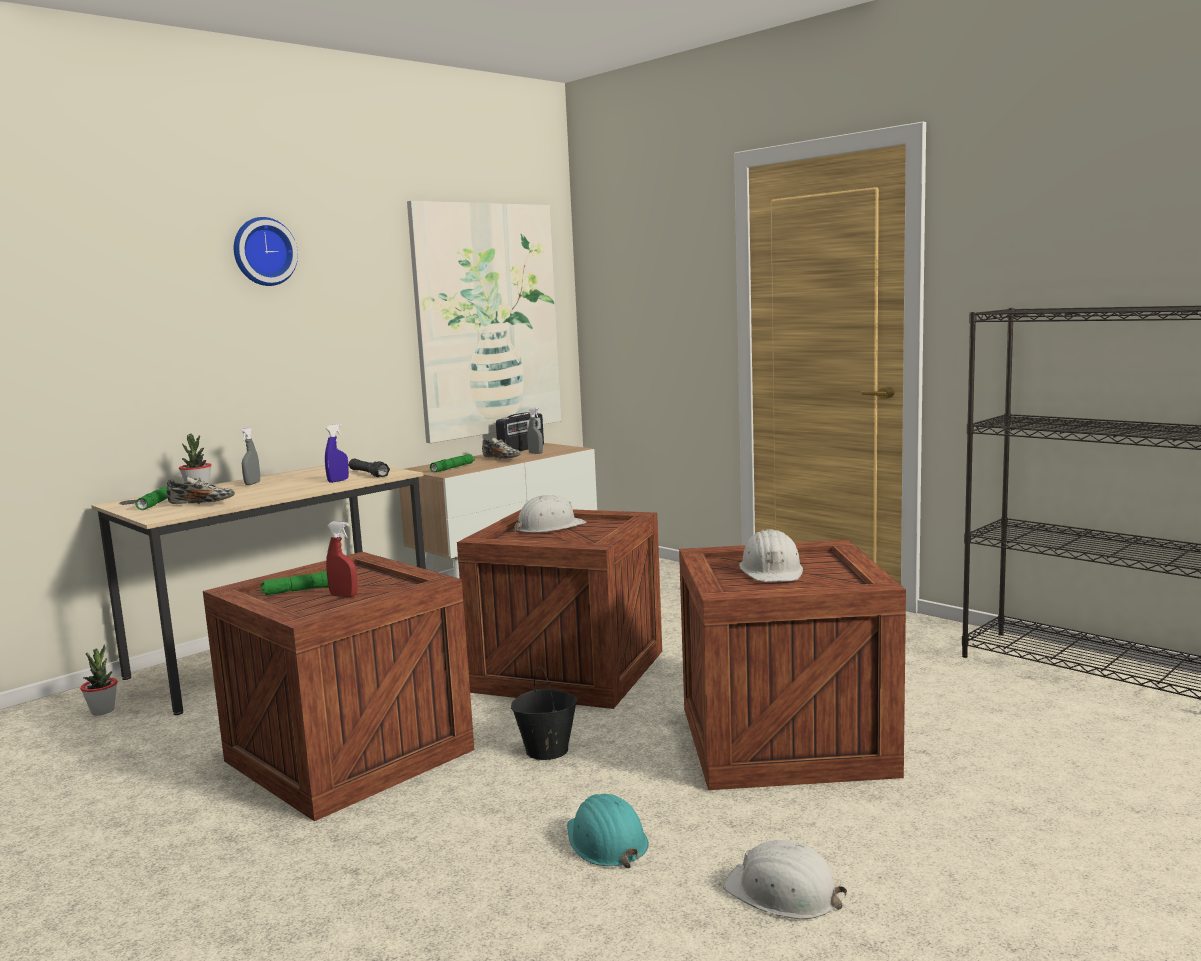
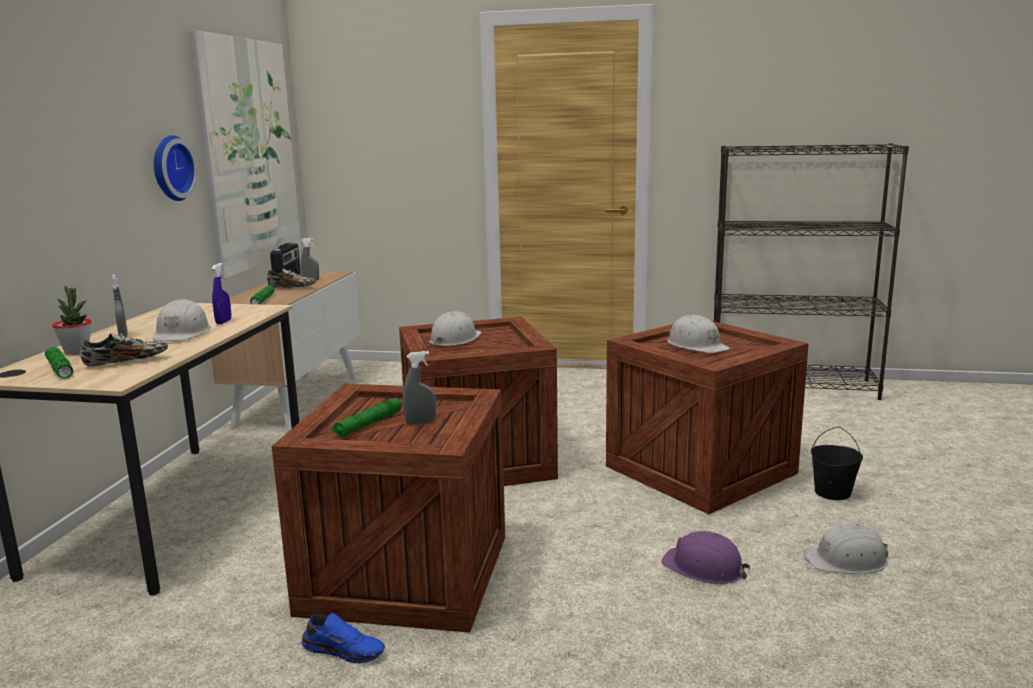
camera: 35 degrees left, 5 degrees up
(103, 711) = (49, 617): potted plant -> none
(215, 800) = (345, 650): none -> blue shoe
(263, 252) = (83, 76): wall clock -> wall clock (170, 168)
(290, 486) = (182, 333): none -> white hard hat
(344, 596) = (420, 422): red spray bottle -> grey spray bottle
(368, 474) = (237, 312): black flashlight -> none
(546, 751) = (561, 521): black bucket -> black bucket (832, 493)
(606, 841) = (704, 567): turquoise hard hat -> purple hard hat

